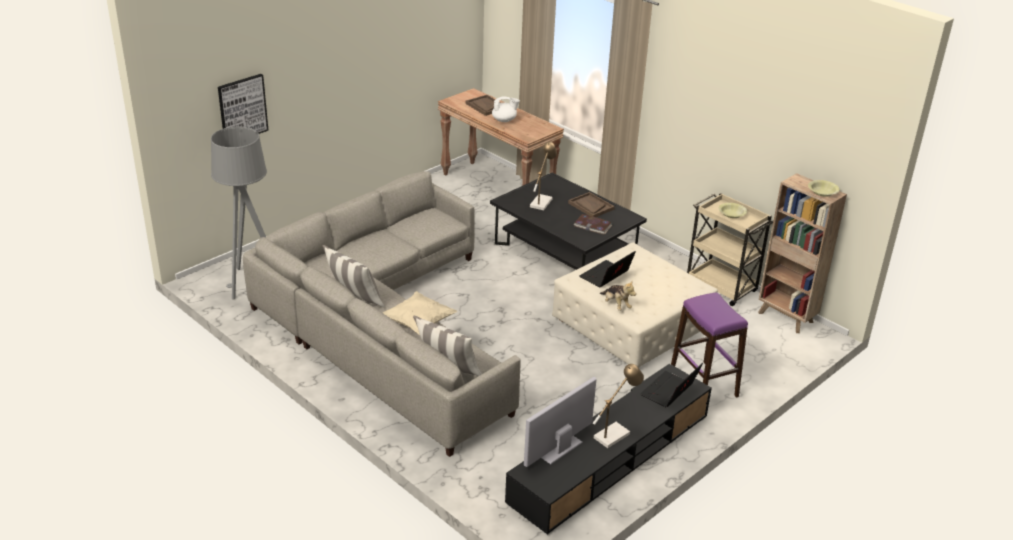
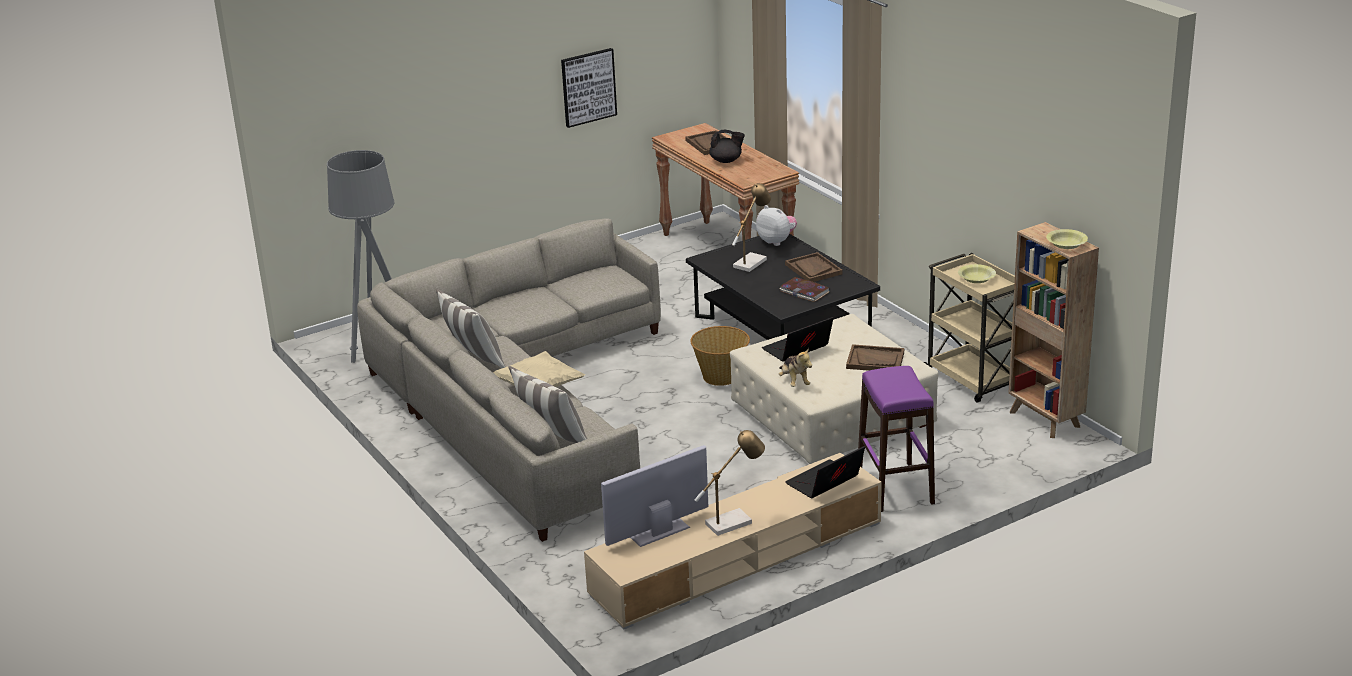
camera: 15 degrees right, 5 degrees down
(242, 108) = (379, 131): picture -> picture (588, 87)
(504, 120) = (726, 161): white teapot -> black teapot
(534, 295) = (721, 376): none -> basket
(553, 183) = (776, 241): none -> plush toy
(610, 459) = (736, 558): black tv stand -> beige tv stand
(668, 282) = (875, 360): none -> brown tray

